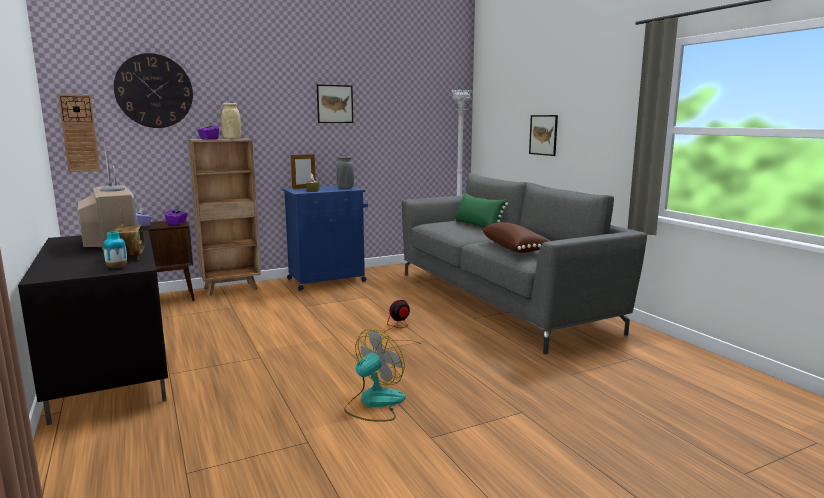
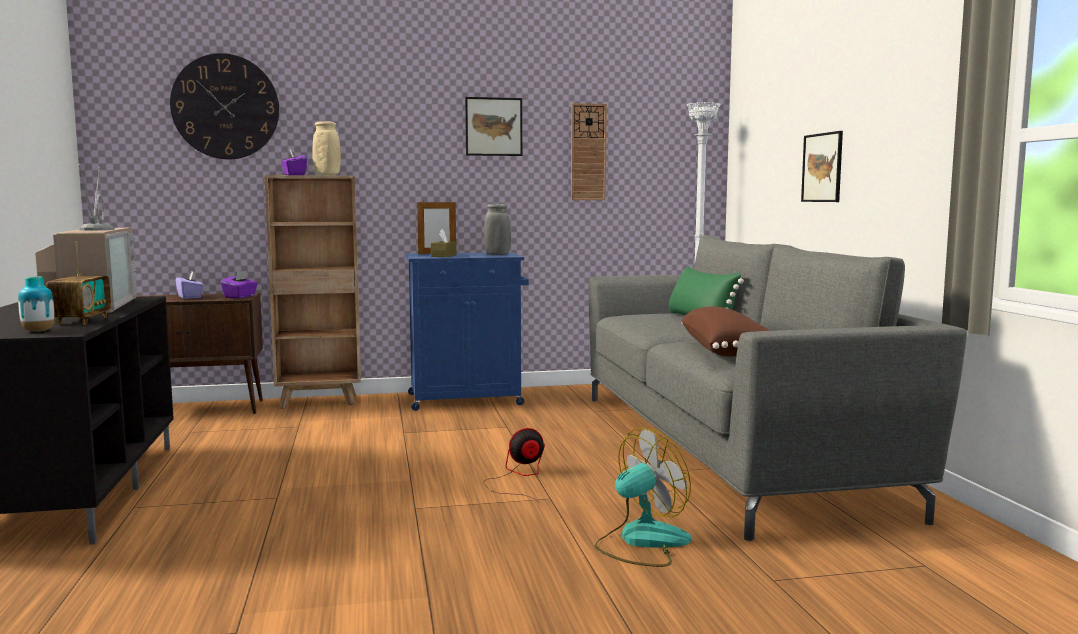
camera: 15 degrees right, 5 degrees down
(79, 133) = (122, 165): wall clock -> wall clock (588, 152)
(374, 403) = (389, 586): fan -> fan (641, 542)

